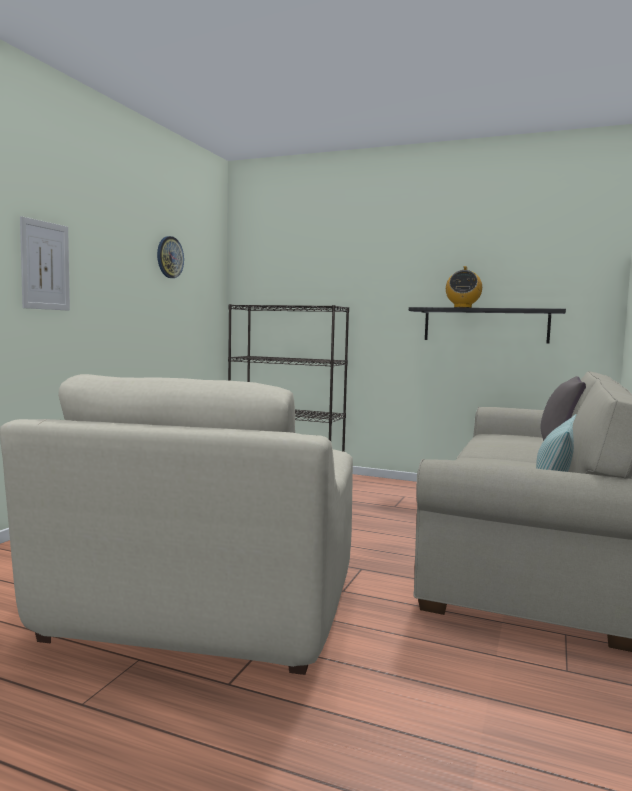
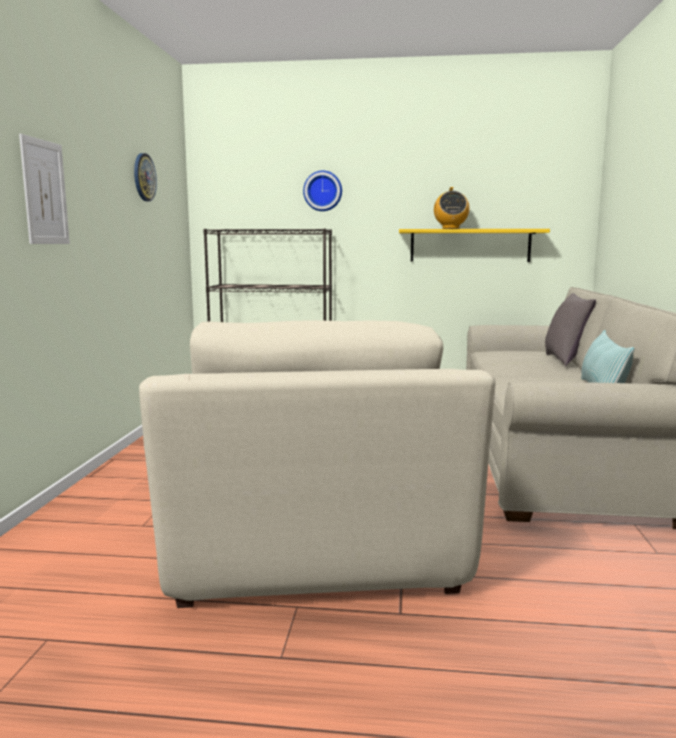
camera: 15 degrees left, 5 degrees up
(343, 271) = (323, 191): none -> wall clock
(485, 325) = (470, 245): black shelf -> yellow shelf

